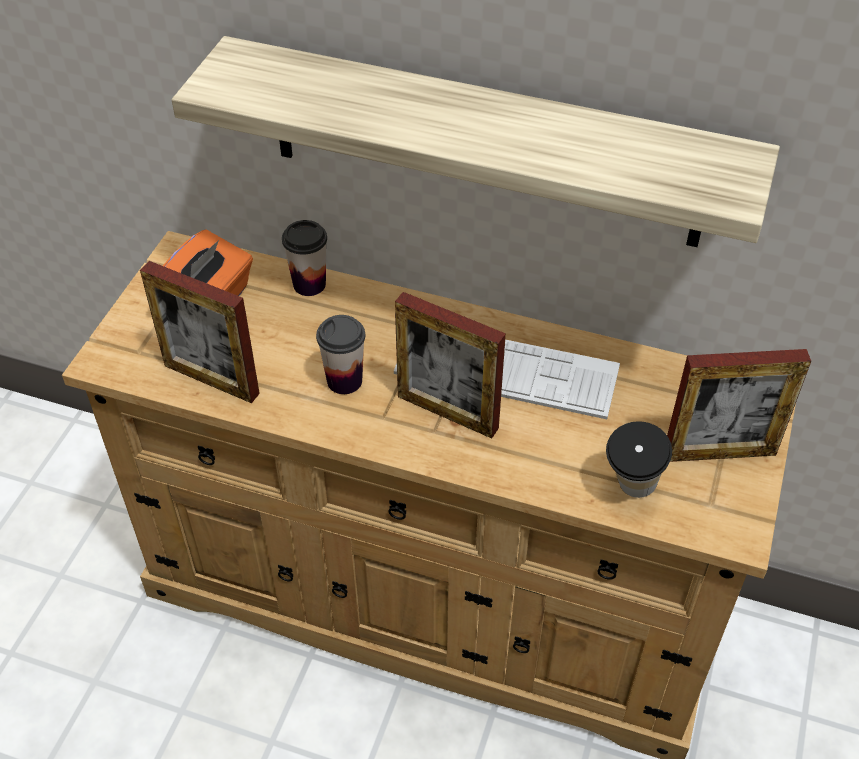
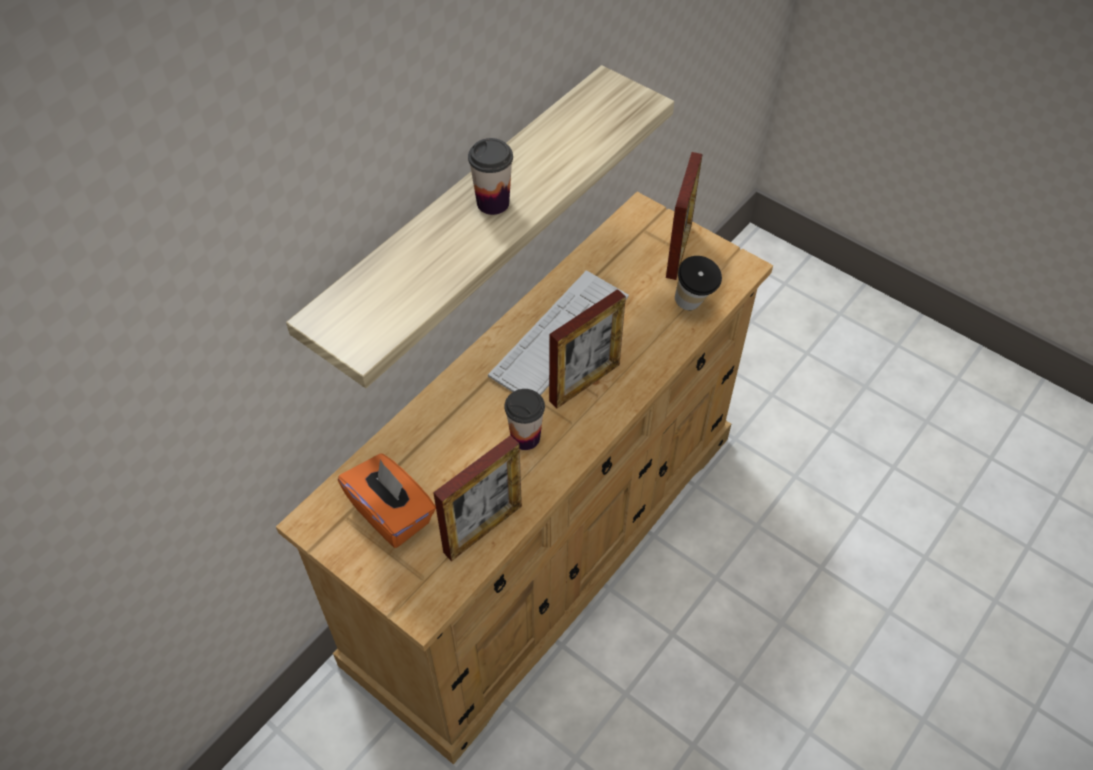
camera: 70 degrees left, 5 degrees up
(309, 284) = (406, 434): cup -> cup (493, 203)

